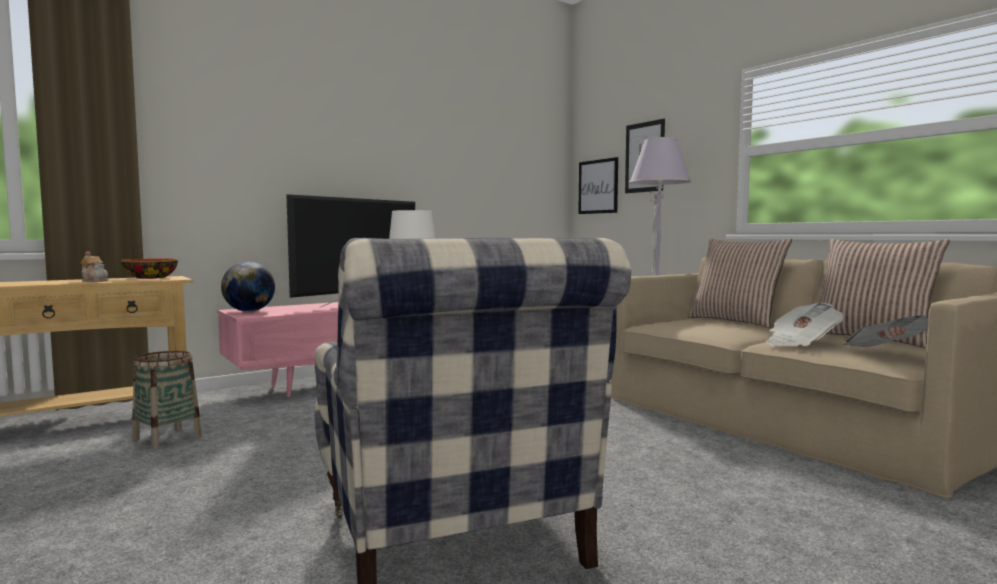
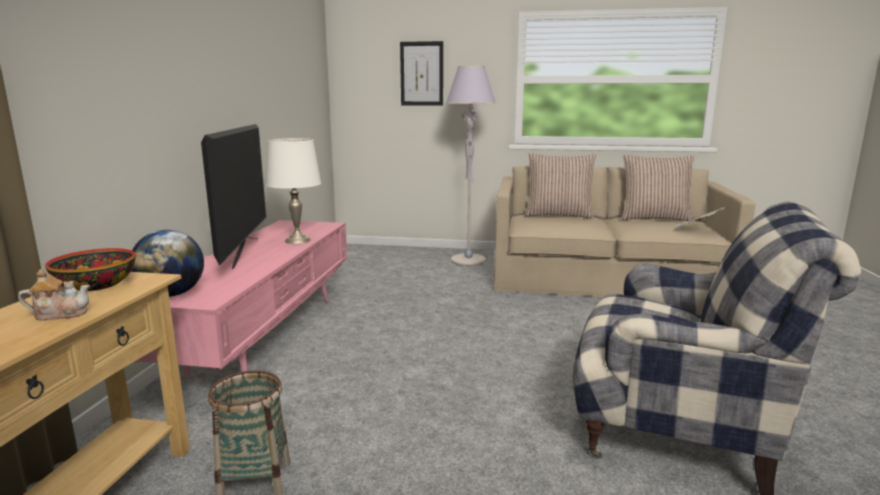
camera: 45 degrees left, 10 degrees up
(598, 186) = (367, 97): picture -> none
(800, 344) = (645, 230): newspaper -> none

